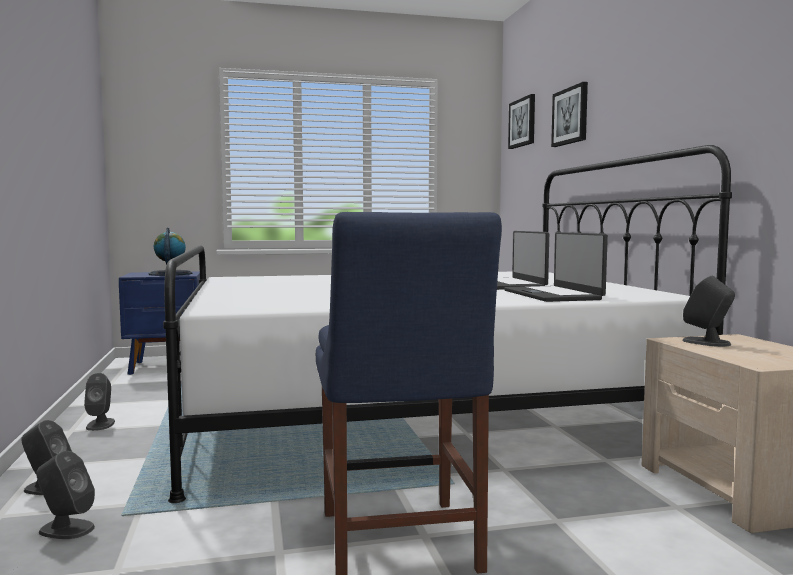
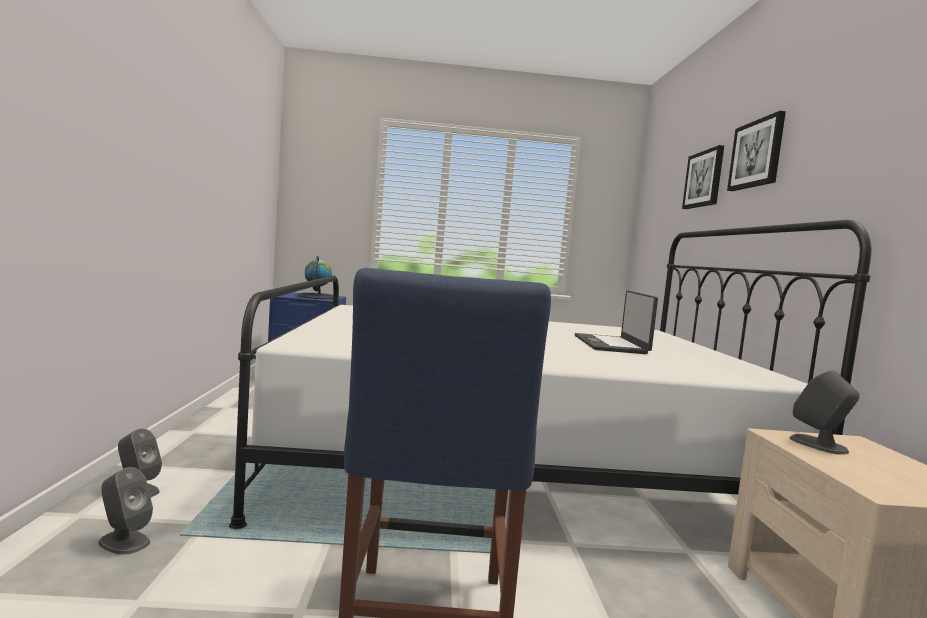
camera: 10 degrees right, 0 degrees up
(100, 424) = (220, 429): grey speaker -> none
(523, 122) = (658, 183): picture -> picture (757, 154)
(553, 295) = (651, 365): laptop -> none

